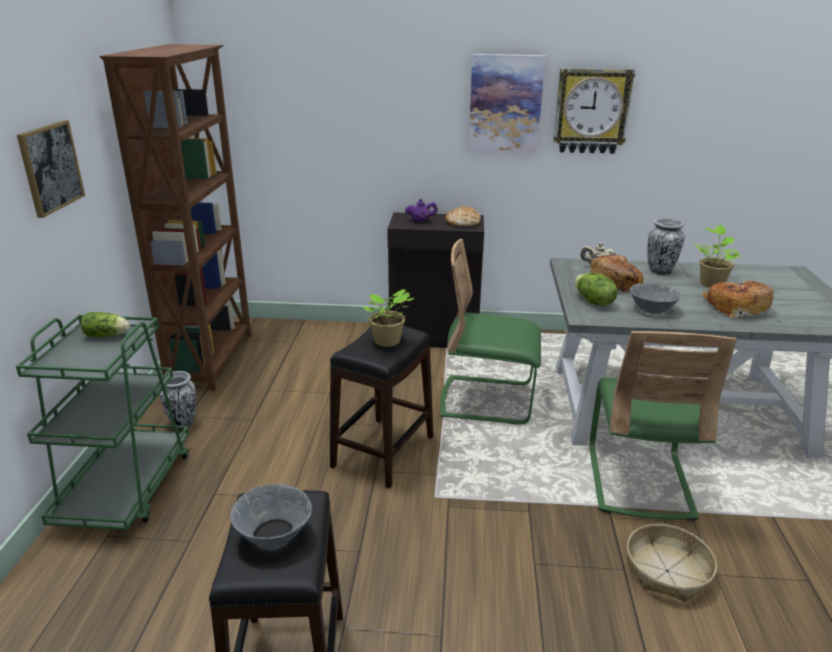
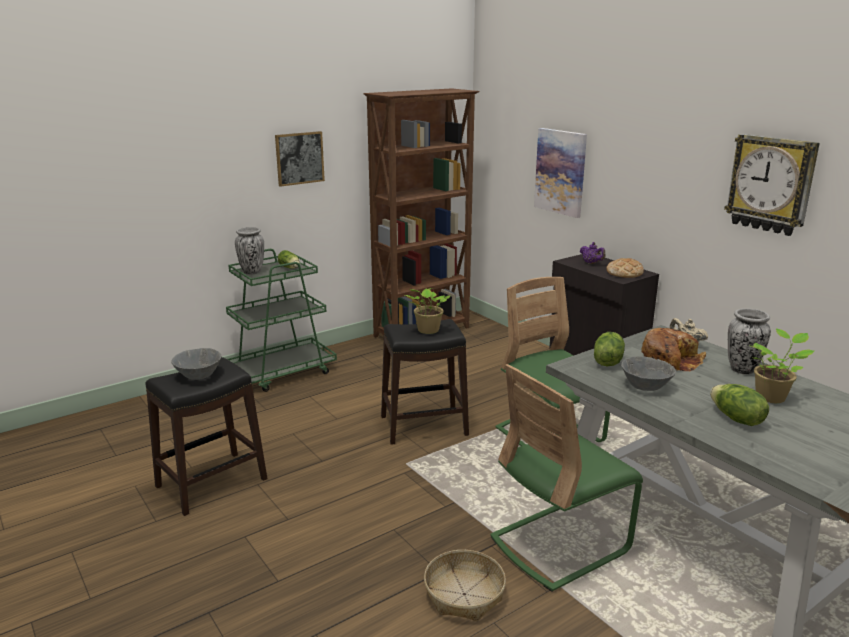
camera: 50 degrees right, 5 degrees down
(183, 423) = (352, 357): vase -> vase (252, 272)
(505, 104) = (688, 165): picture -> picture (560, 172)
(735, 307) = (736, 419): bread -> lettuce

